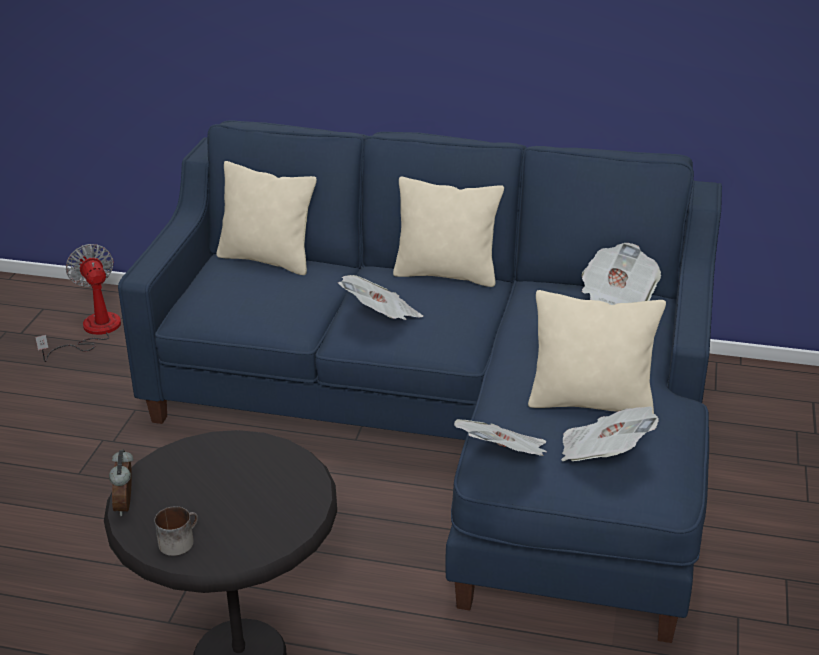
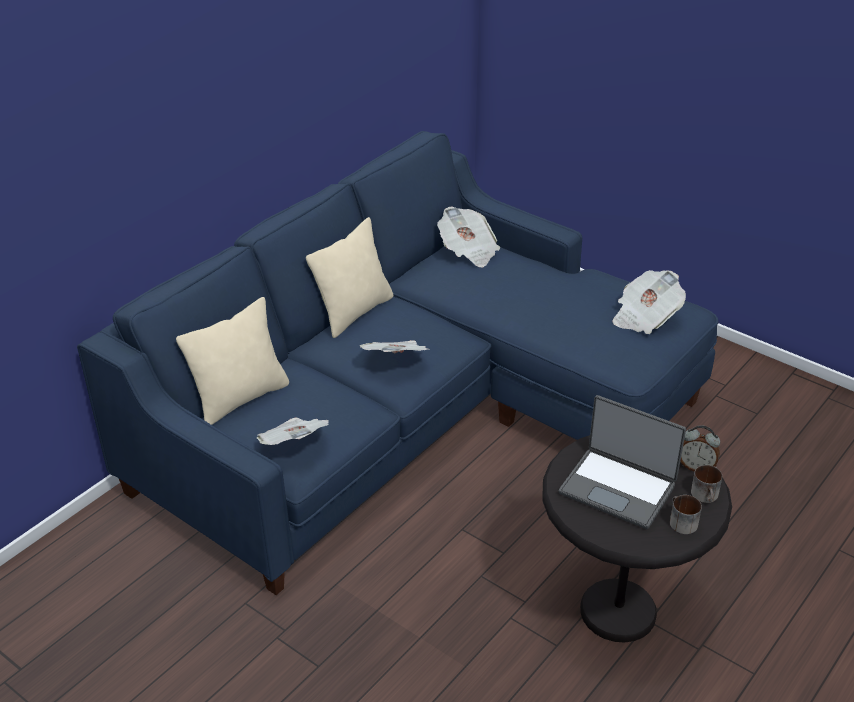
camera: 65 degrees left, 5 degrees up
(92, 331) = (75, 607): fan -> none
(127, 505) = (623, 541): alarm clock -> alarm clock (696, 467)
(214, 483) = (618, 488): none -> laptop
(235, 553) = (706, 496): none -> mug
(504, 457) = (626, 357): newspaper -> newspaper (293, 445)
(591, 402) = (583, 303): beige pillow -> none

